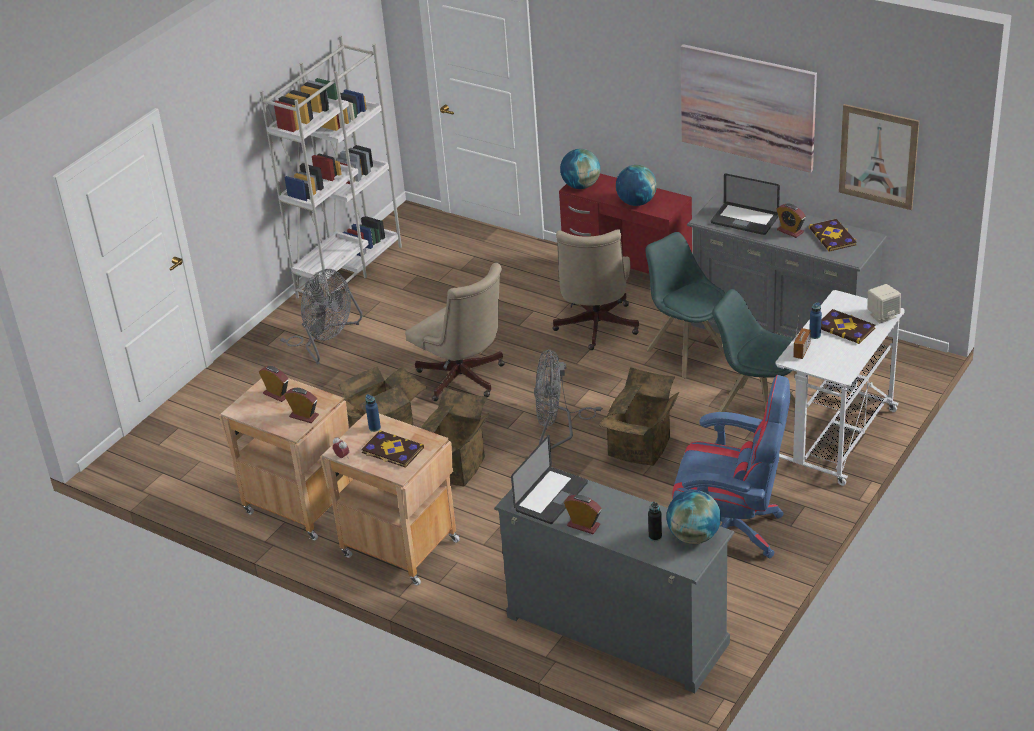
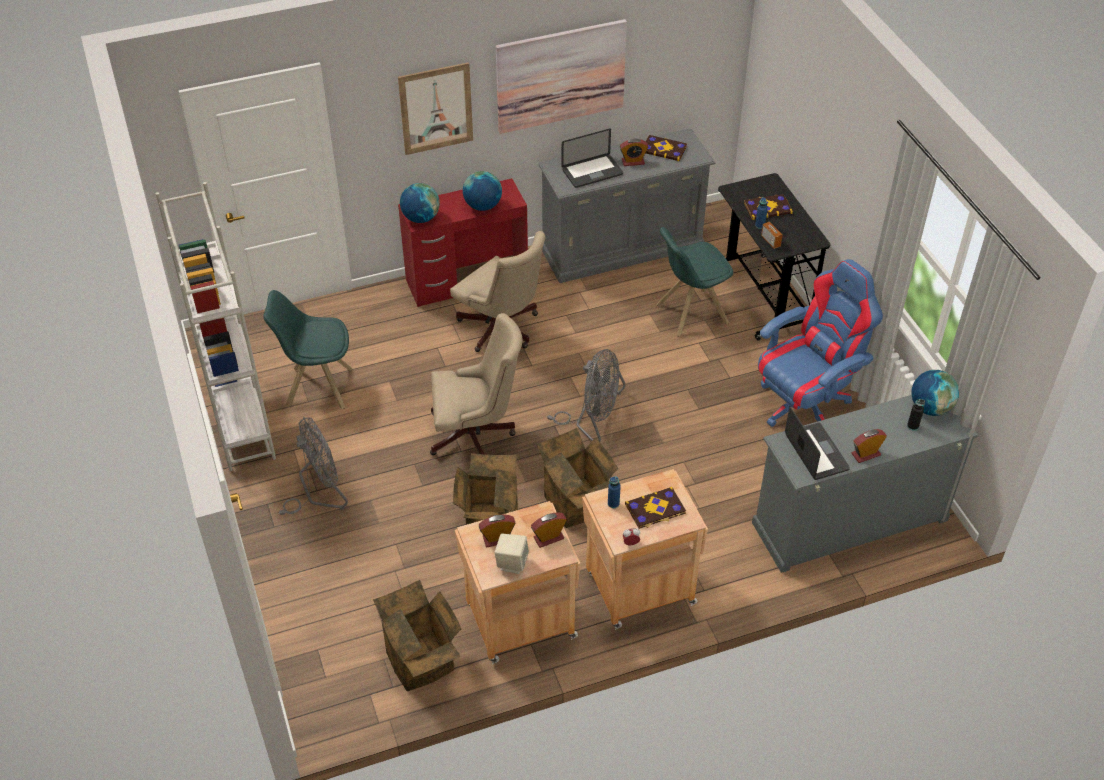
camera: 55 degrees left, 10 degrees up
(558, 424) = (592, 416): grey fan -> grey fan turned 105 degrees counterclockwise
(641, 447) = (668, 391): cardboard box -> cardboard box (423, 661)
(686, 352) = (588, 304): turquoise chair -> turquoise chair (318, 387)
(835, 437) = (761, 297): white desk -> black desk
(878, 156) = (678, 67): picture -> picture (436, 108)
(882, 315) = (773, 185): beige speaker -> beige speaker (511, 563)

